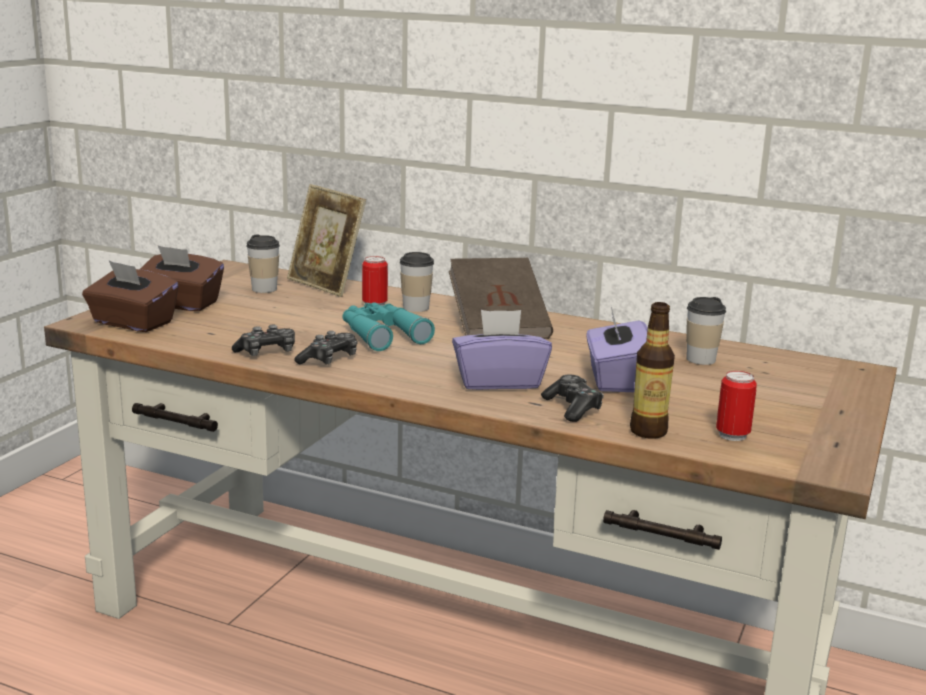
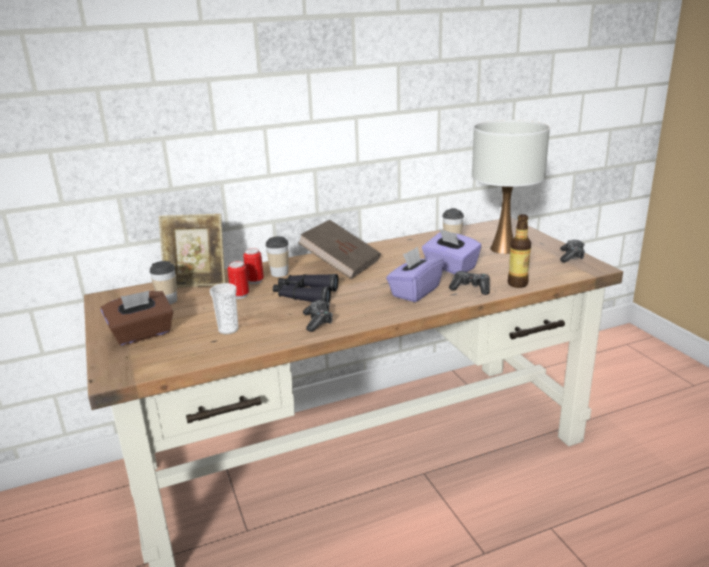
camera: 45 degrees left, 5 degrees up
(132, 323) = (147, 361): brown tissue box -> none
(243, 330) = (228, 330): none -> cup
(267, 352) = (277, 334): game controller -> game controller (571, 256)
(382, 335) = (305, 295): turquoise binoculars -> black binoculars
(732, 435) = (541, 270): can -> can (240, 295)
(756, 393) = (503, 249): none -> white table lamp

